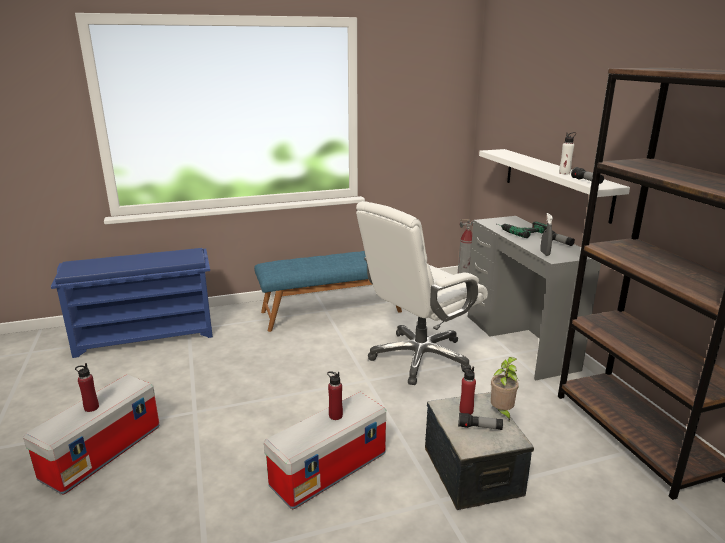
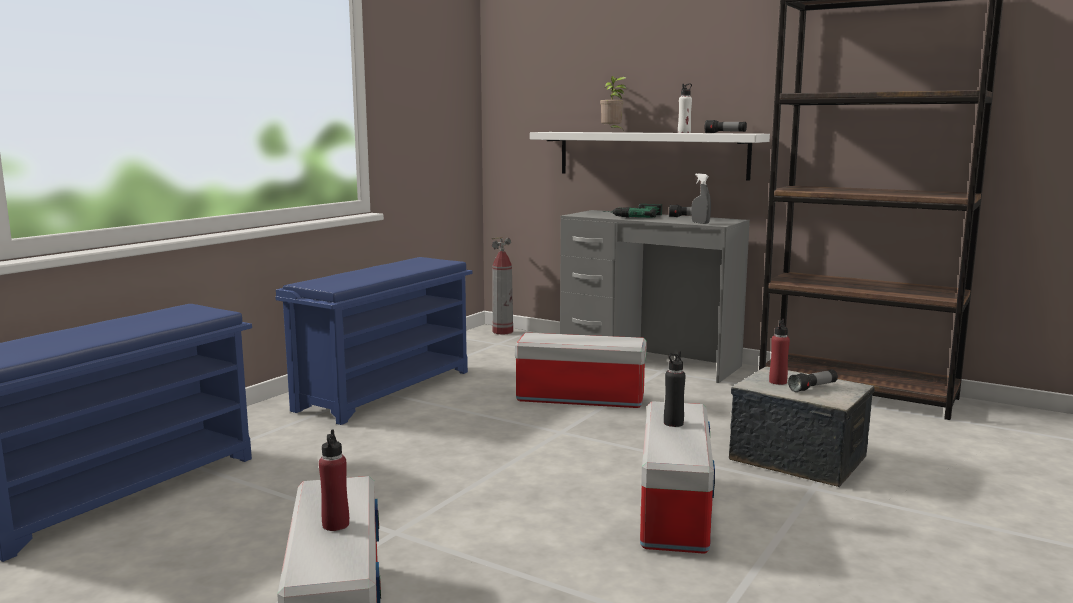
camera: 40 degrees left, 10 degrees down
(331, 311) = (385, 389): blue bench -> blue shoe rack
(335, 415) = (673, 423): red bottle -> black bottle
(419, 357) = (579, 398): white office chair -> storage box
(502, 413) = (806, 374): potted plant -> potted plant (612, 132)

